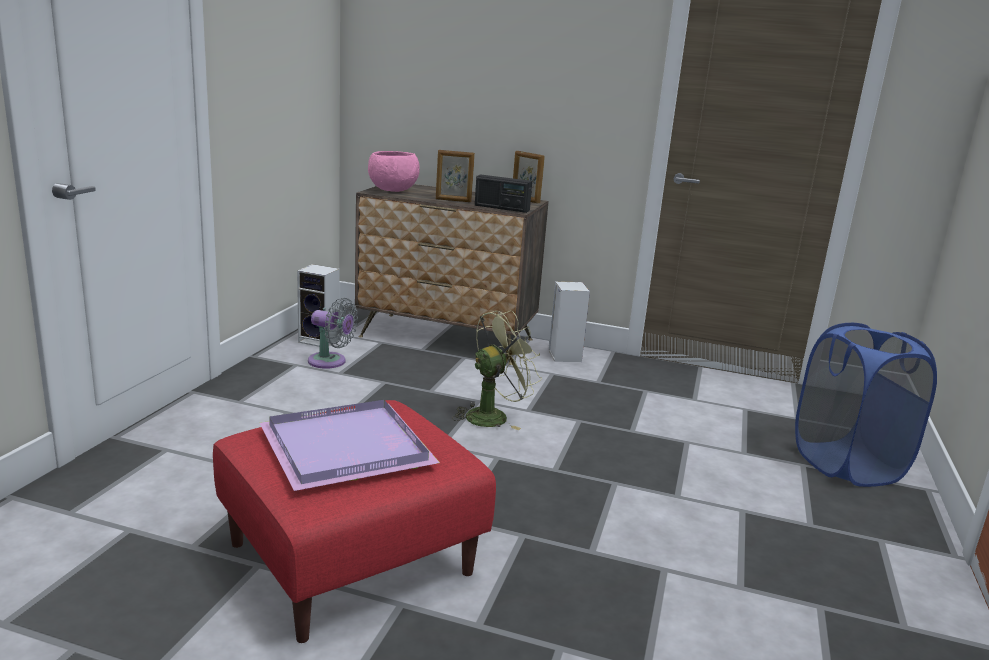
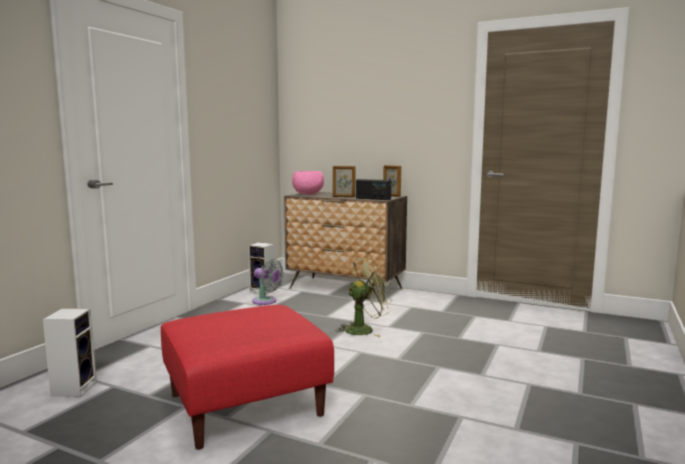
camera: 10 degrees right, 10 degrees down
(350, 449) = (241, 325): purple tray -> none
(563, 355) = (422, 297): speaker -> speaker (74, 388)
(846, 464) = (617, 358): blue laundry basket -> none

